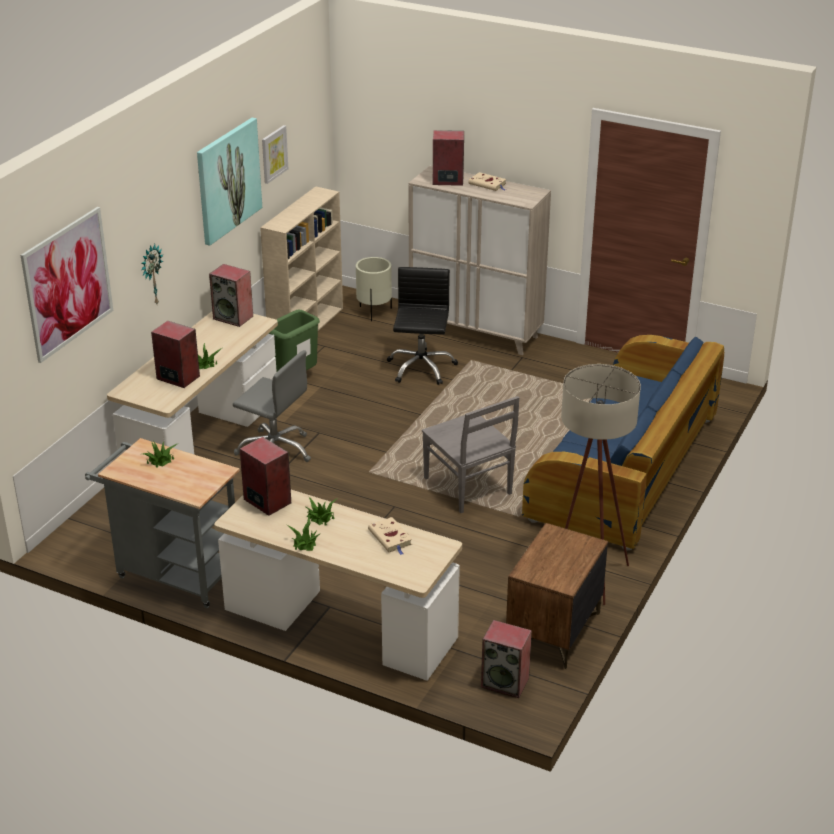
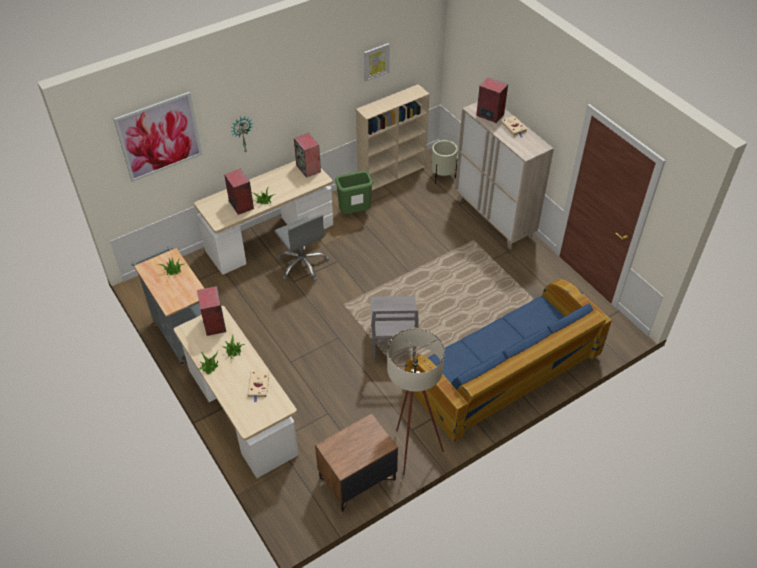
camera: 30 degrees right, 15 degrees up
(227, 180) = (324, 77): picture -> none
(421, 368) = (437, 234): black office chair -> none
(505, 682) = (300, 503): speaker -> none

